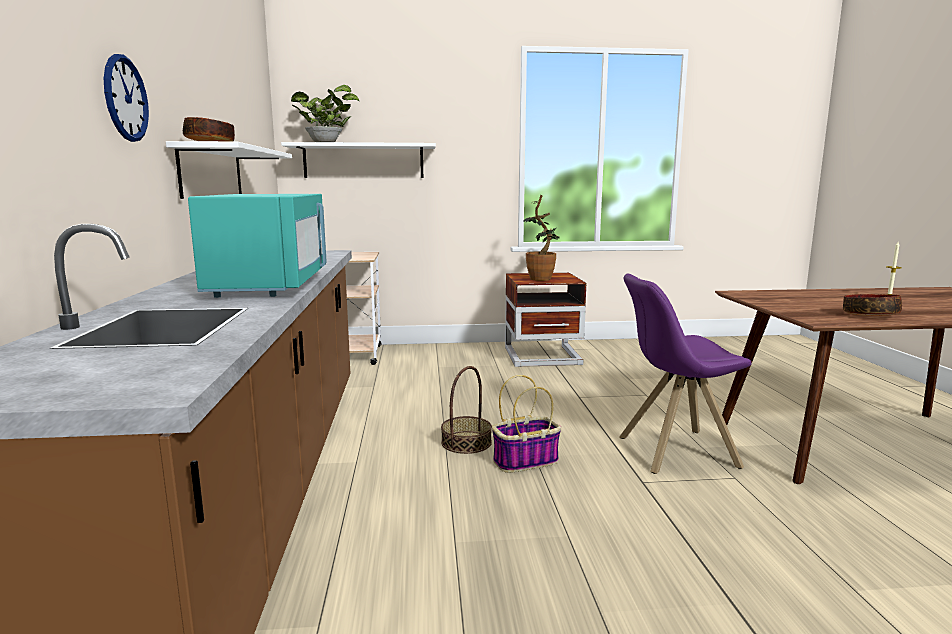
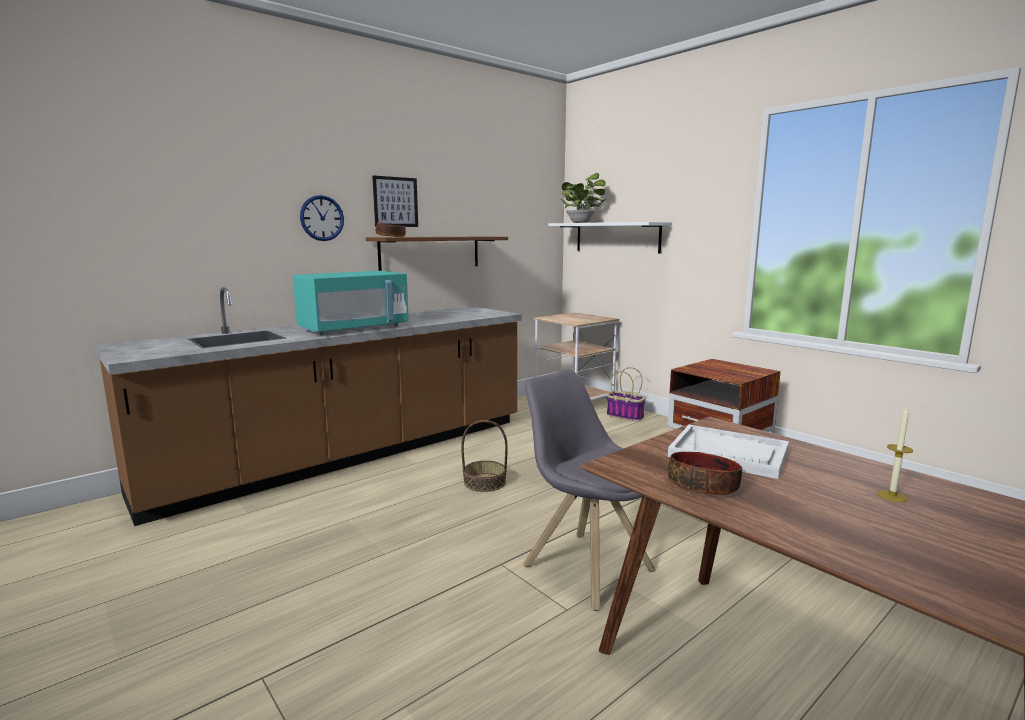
camera: 55 degrees right, 0 degrees up
(182, 87) = (395, 202): none -> picture
(212, 172) = (430, 252): white shelf -> brown shelf
(526, 461) = (481, 510): basket -> basket (626, 416)
(543, 278) = (719, 370): potted plant -> none
(676, 451) = (586, 567): purple chair -> grey chair
(804, 301) = (729, 453): none -> white tray

